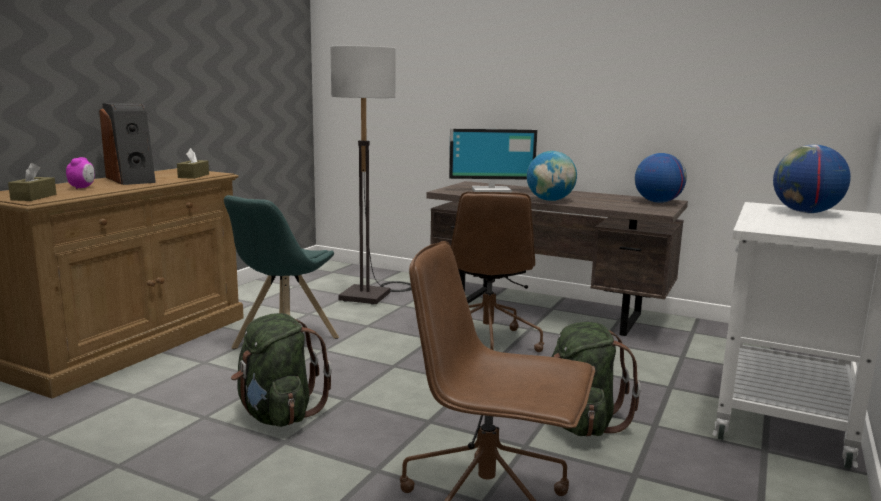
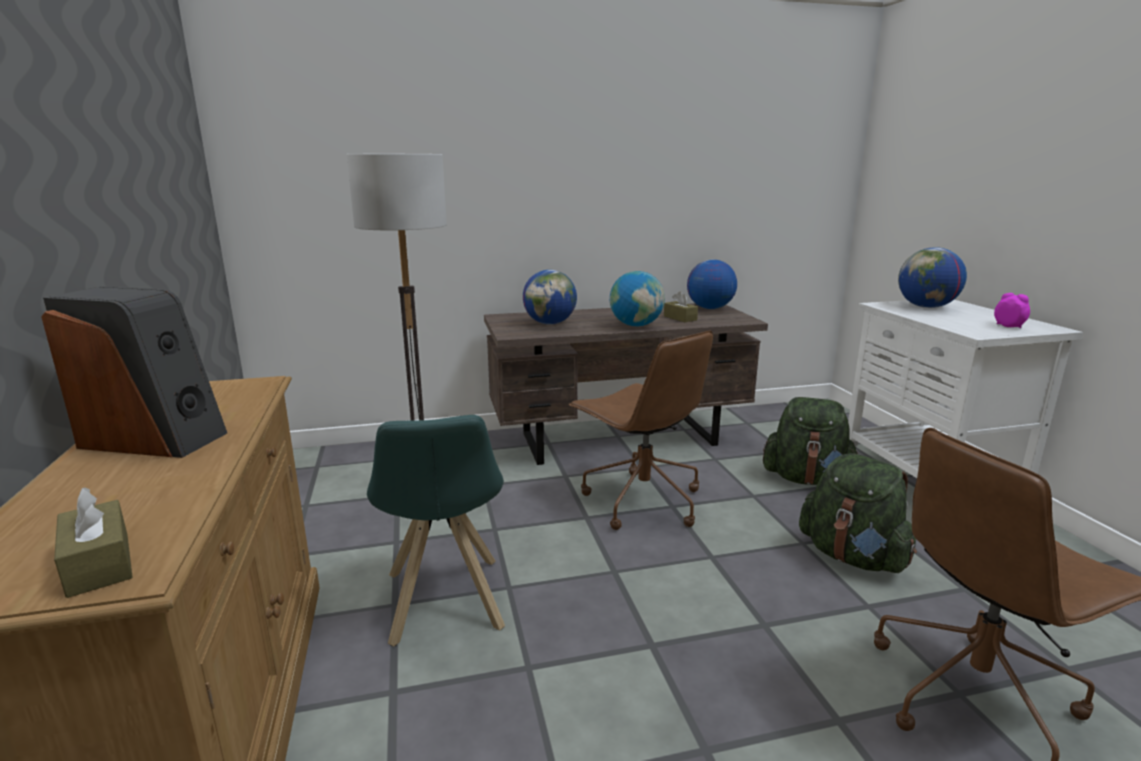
camera: 40 degrees left, 5 degrees up
(82, 187) = (120, 493): alarm clock -> alarm clock (1008, 326)
(193, 176) = (240, 398): brown tissue box -> brown tissue box (680, 318)
(278, 415) = (629, 715): green backpack -> green backpack (807, 479)
(491, 190) = (550, 323): monitor -> globe

